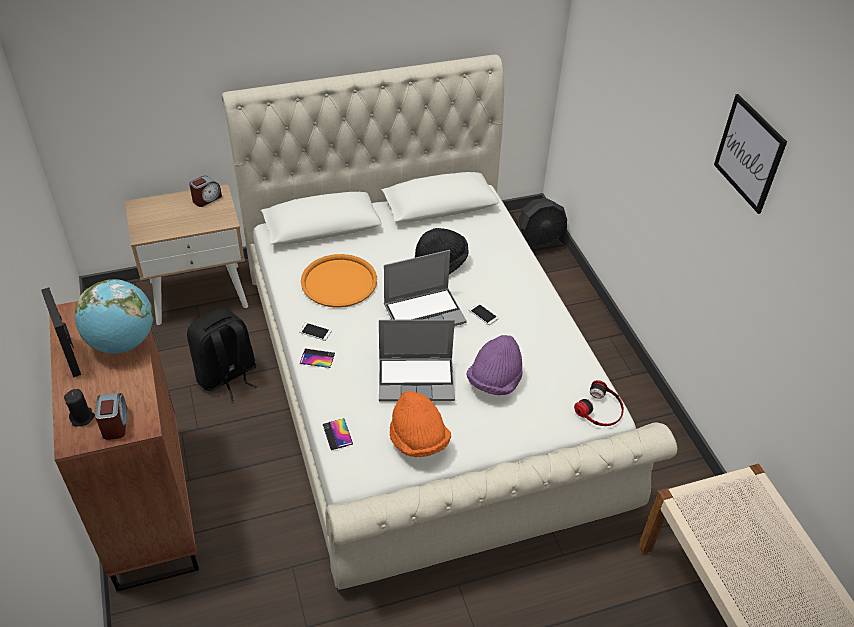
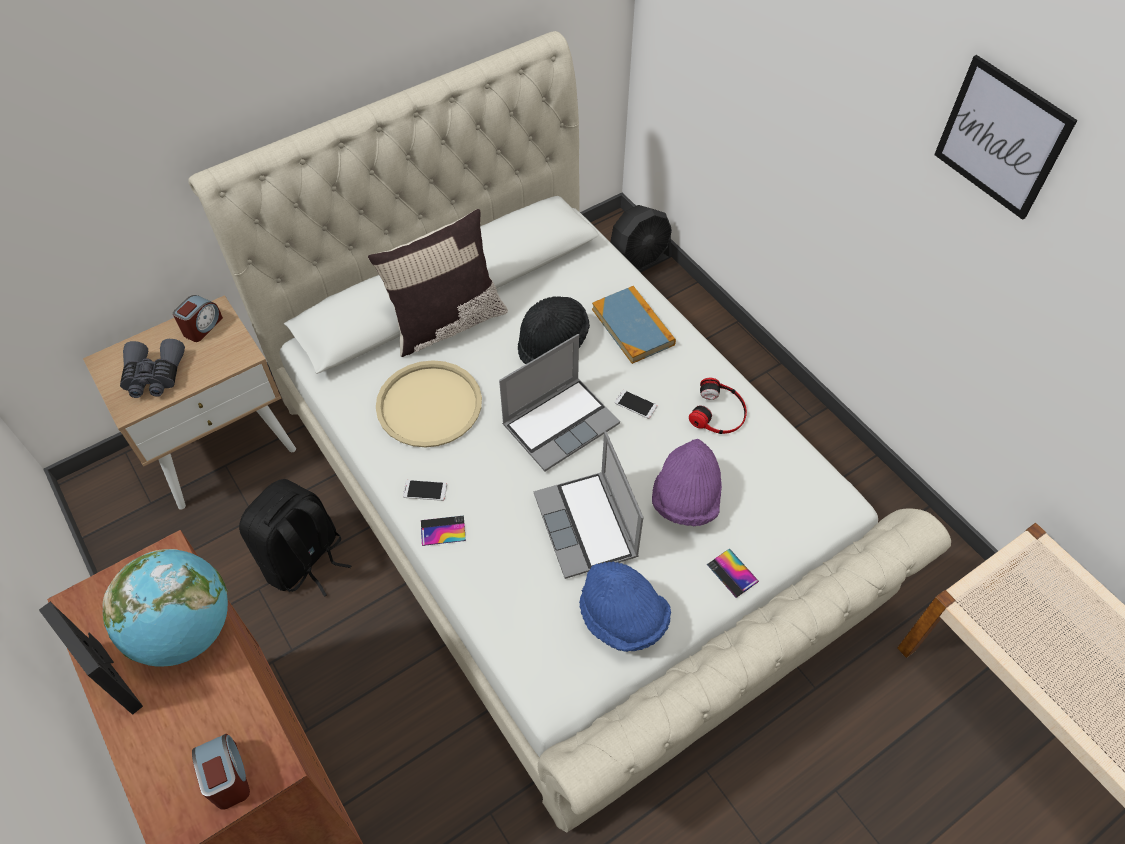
camera: 15 degrees left, 10 degrees up
(82, 417) = (173, 782): black candle -> none
(165, 220) = (154, 376): none -> grey binoculars
(337, 434) = (513, 640): phone -> phone (732, 573)
(339, 282) = (429, 405): orange tray -> beige tray
(371, 236) = (447, 323): none -> pillow
(417, 379) = (587, 526): laptop -> laptop turned 90 degrees clockwise
(418, 440) = (622, 618): orange hat -> blue hat
(501, 266) = (633, 327): none -> book
(600, 409) = (830, 504): headphones -> headphones (719, 412)

